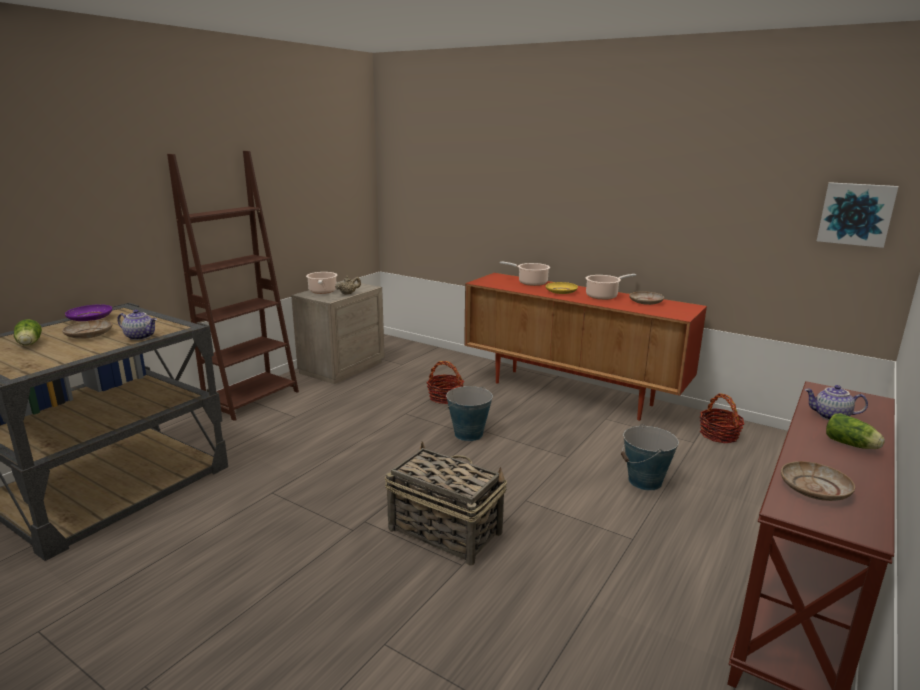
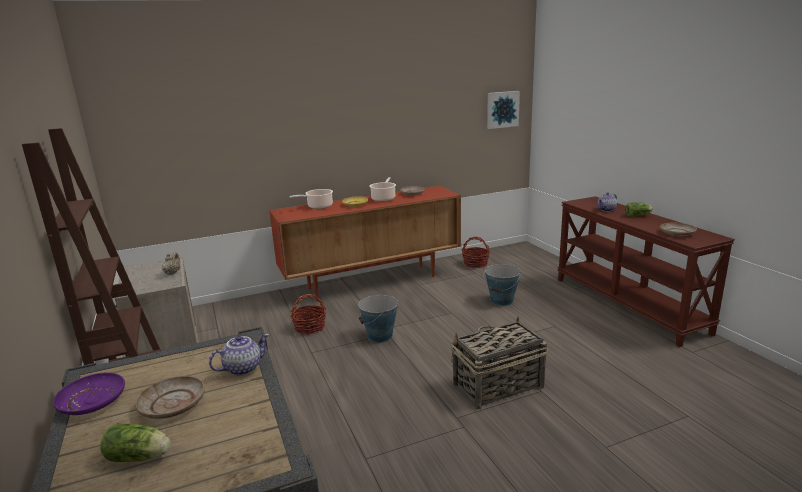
camera: 55 degrees left, 0 degrees up
(322, 291) = (139, 282): cooking pot -> none

